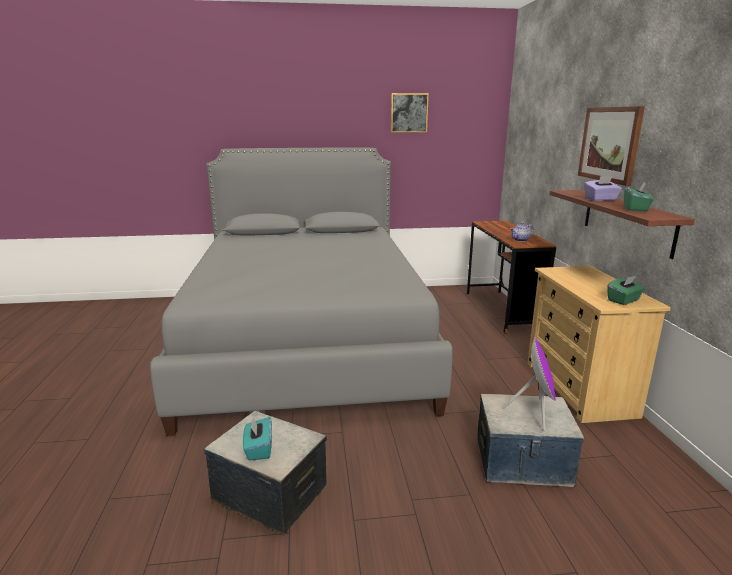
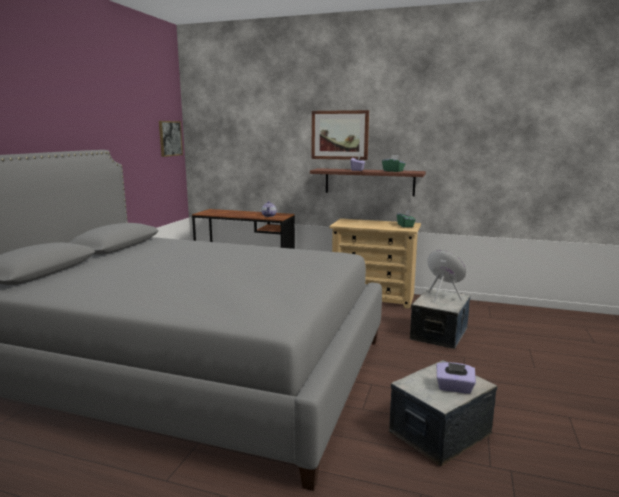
camera: 65 degrees left, 5 degrees down
(258, 449) = (454, 388): turquoise tissue box -> purple tissue box
(409, 113) = (121, 112): picture -> picture (170, 138)

